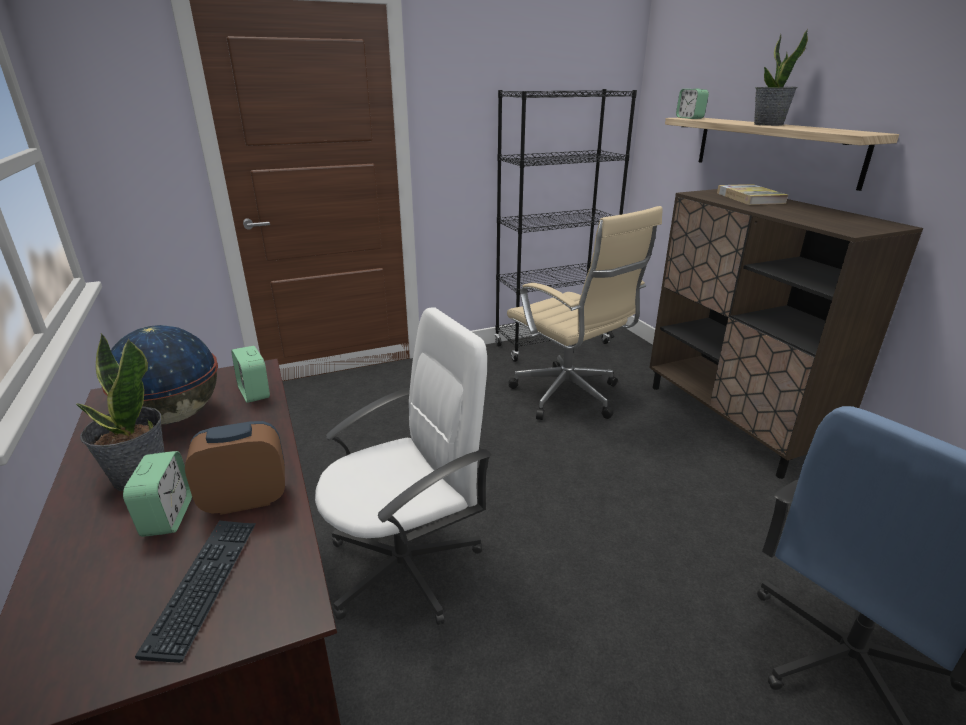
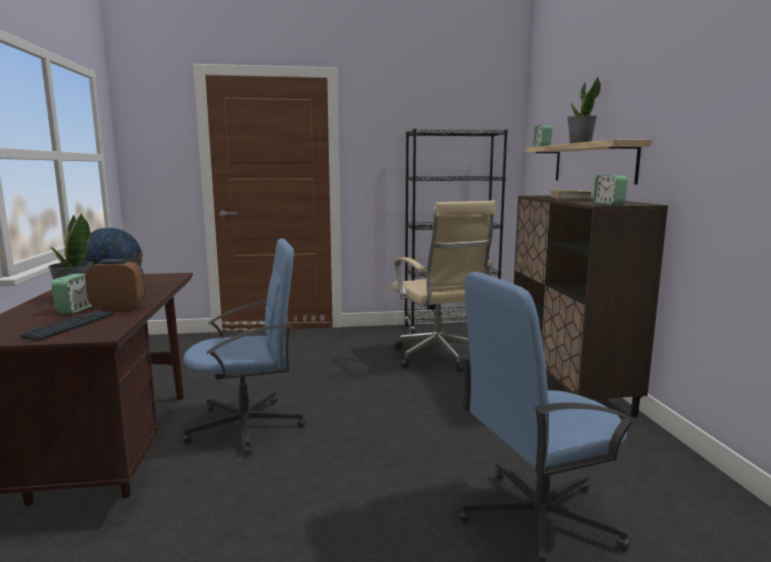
camera: 15 degrees right, 15 degrees down
(254, 392) = (164, 281): alarm clock -> alarm clock (608, 203)
(406, 565) = (247, 426): white office chair -> blue office chair

